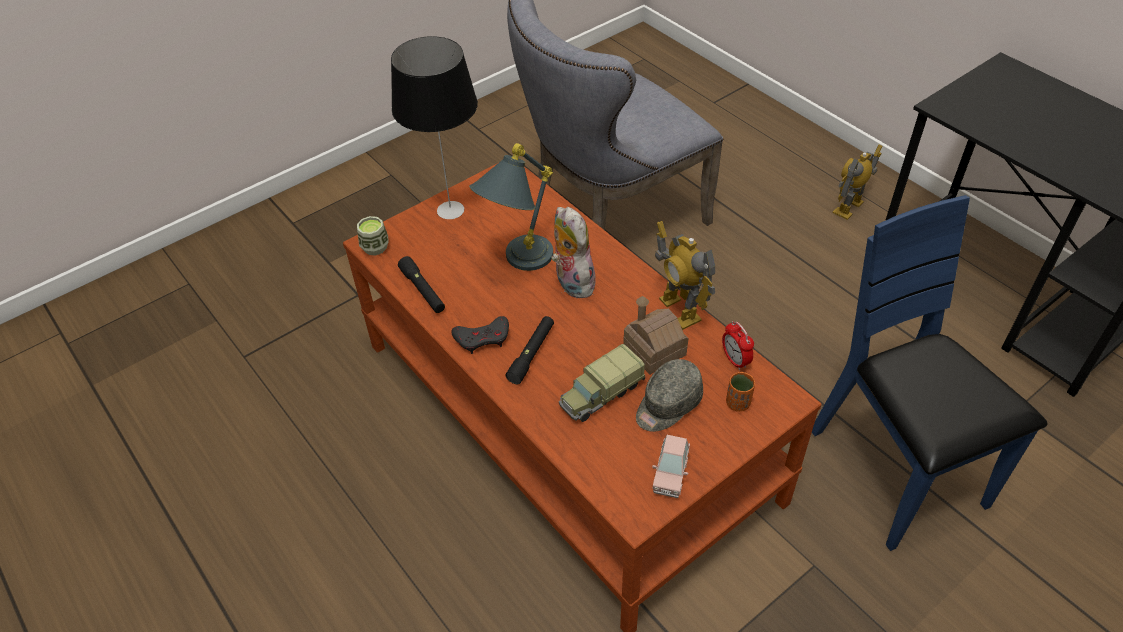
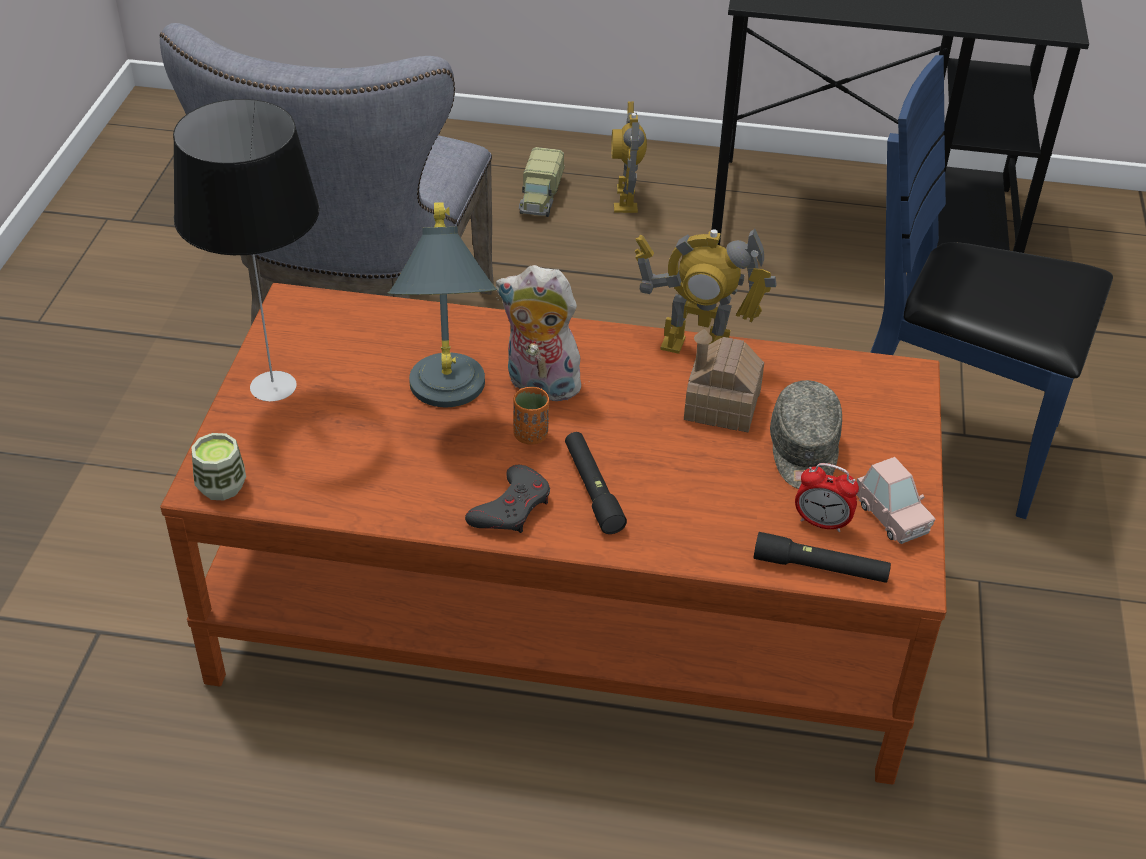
camera: 45 degrees left, 5 degrees down
(423, 290) = (360, 499): black flashlight -> black flashlight (820, 568)
(601, 394) = (723, 484): toy truck -> toy truck (540, 197)
(735, 360) = (813, 367): alarm clock -> alarm clock (821, 523)
(738, 403) = (867, 407): orange cup -> orange cup (531, 435)

